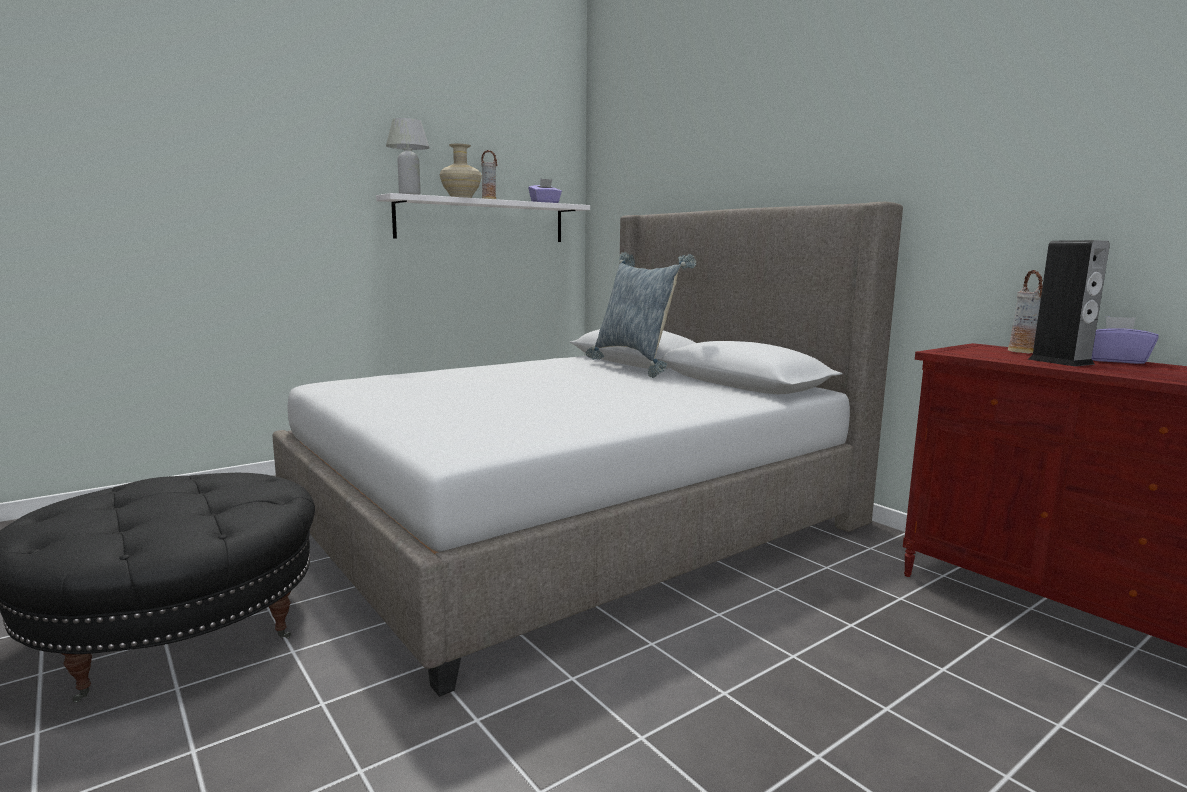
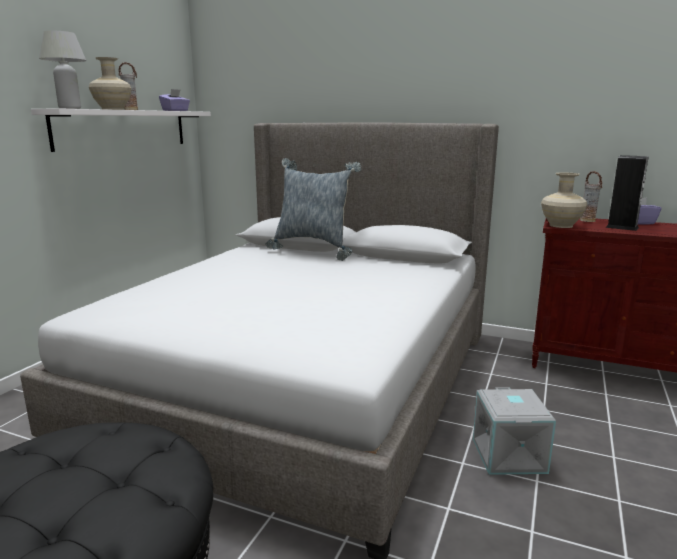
camera: 30 degrees left, 5 degrees up
(725, 656) = (510, 456): none -> grey storage box
(951, 352) = (560, 225): none -> beige vase

